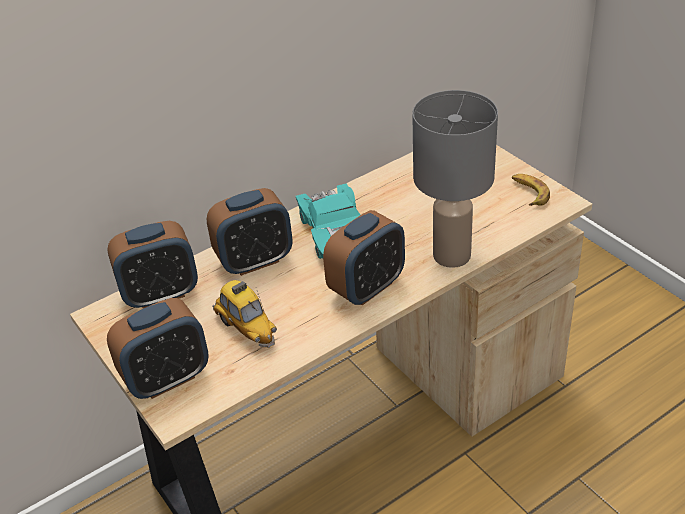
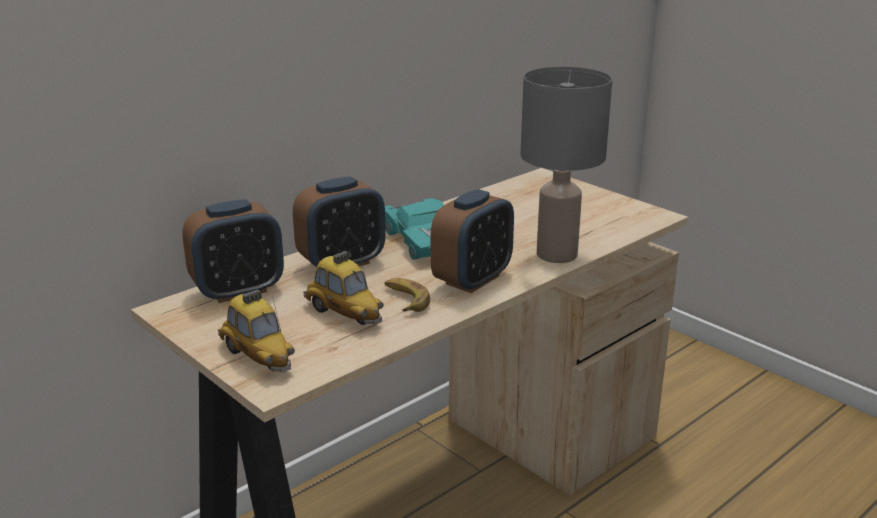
camera: 10 degrees left, 15 degrees down
(167, 378) = (258, 357): alarm clock -> toy car
(528, 193) = (621, 210): banana -> banana (405, 300)

